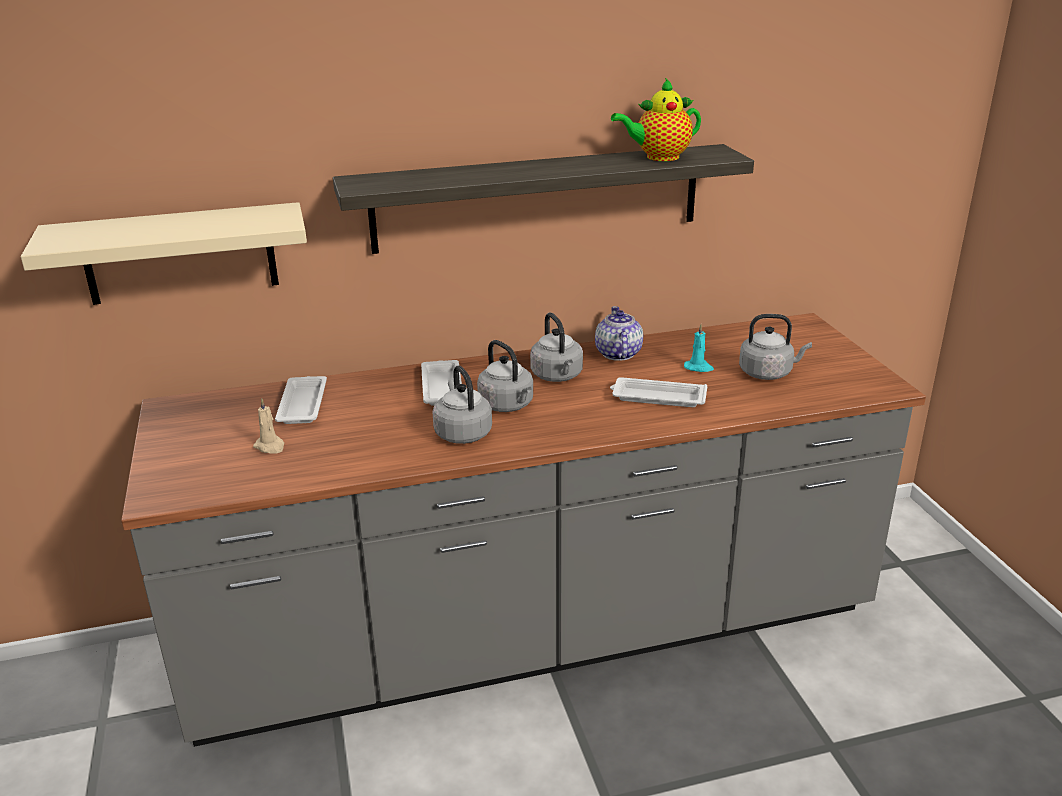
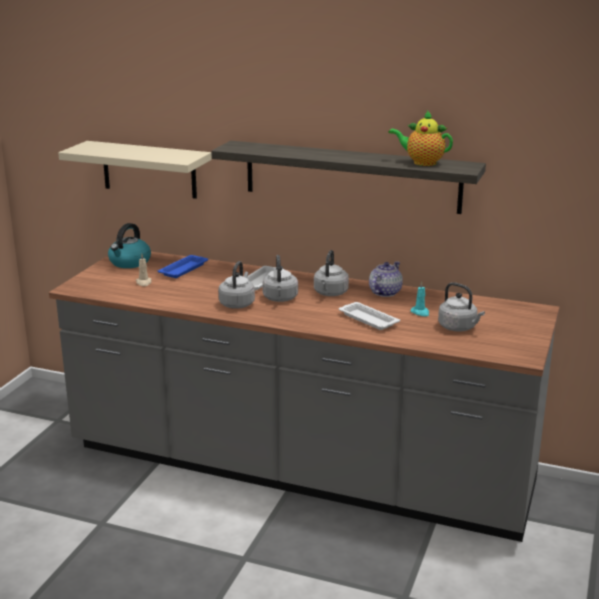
camera: 35 degrees right, 5 degrees down
(197, 420) = (129, 263): none -> kettle
(303, 404) = (184, 269): white tray -> blue tray

